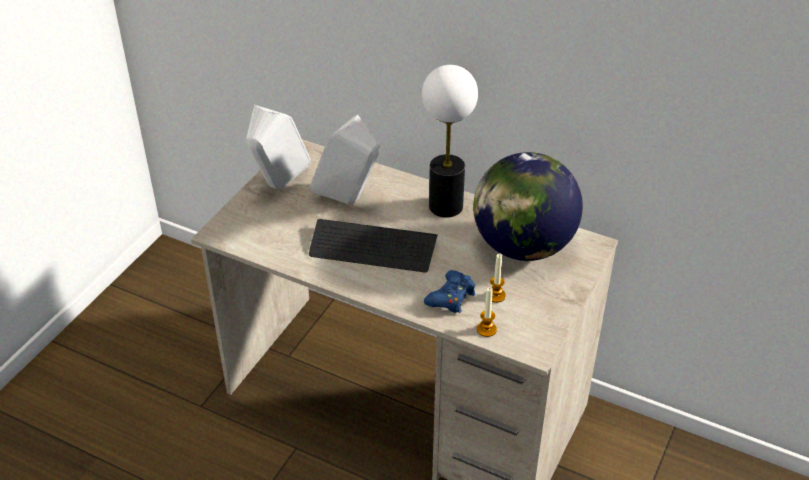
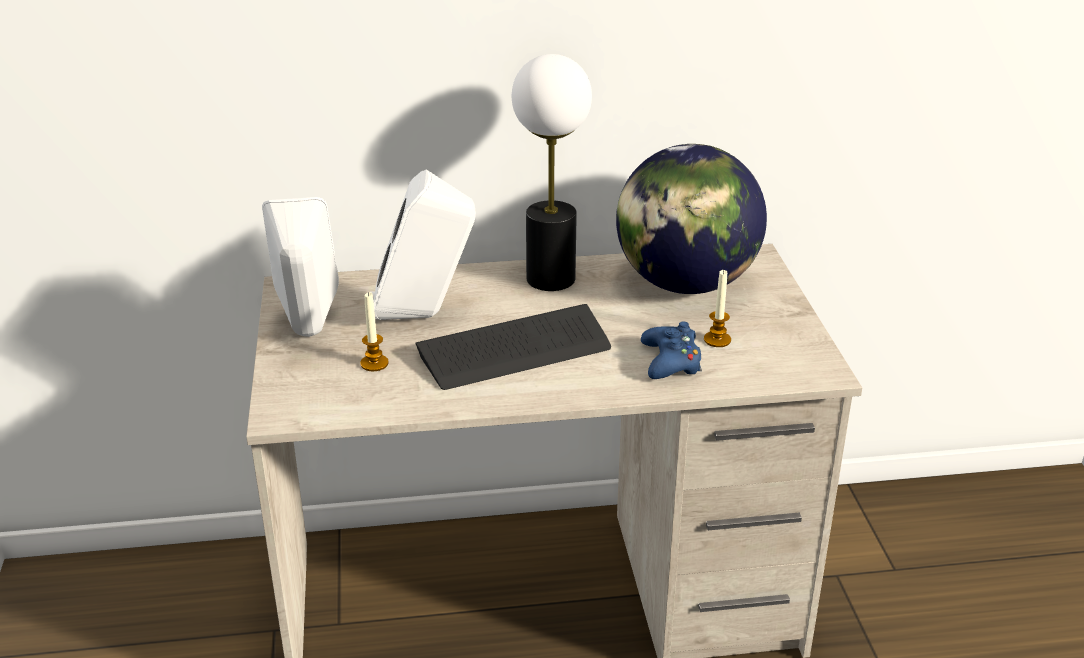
camera: 35 degrees left, 10 degrees down
(486, 329) = (749, 375): candle -> candle (374, 363)

